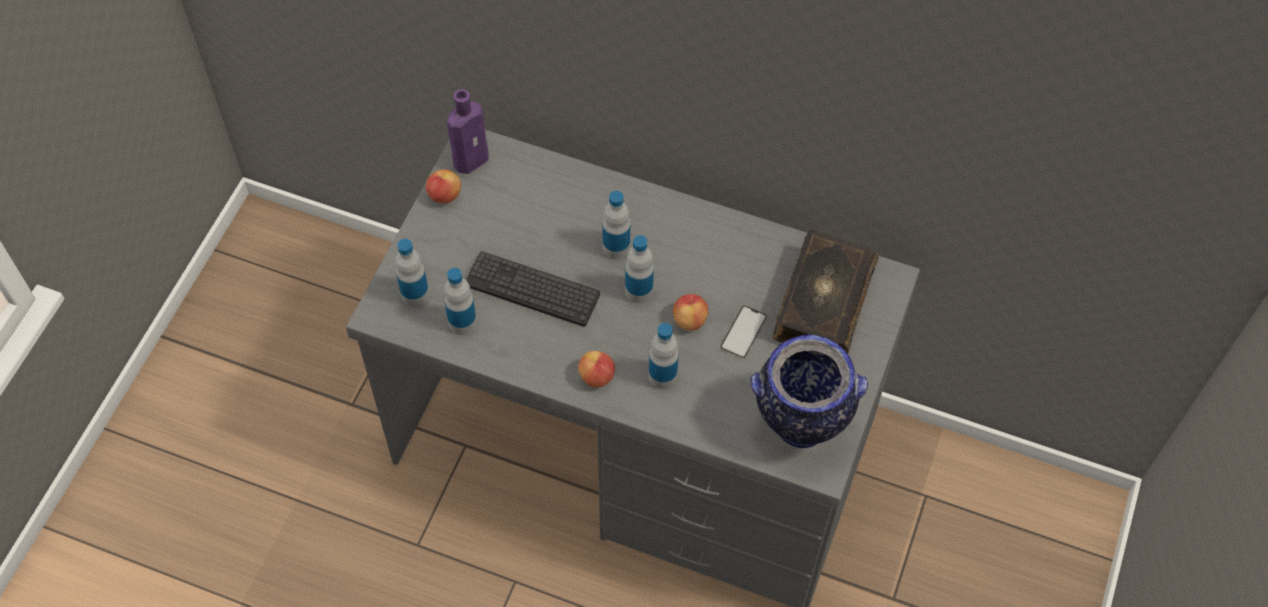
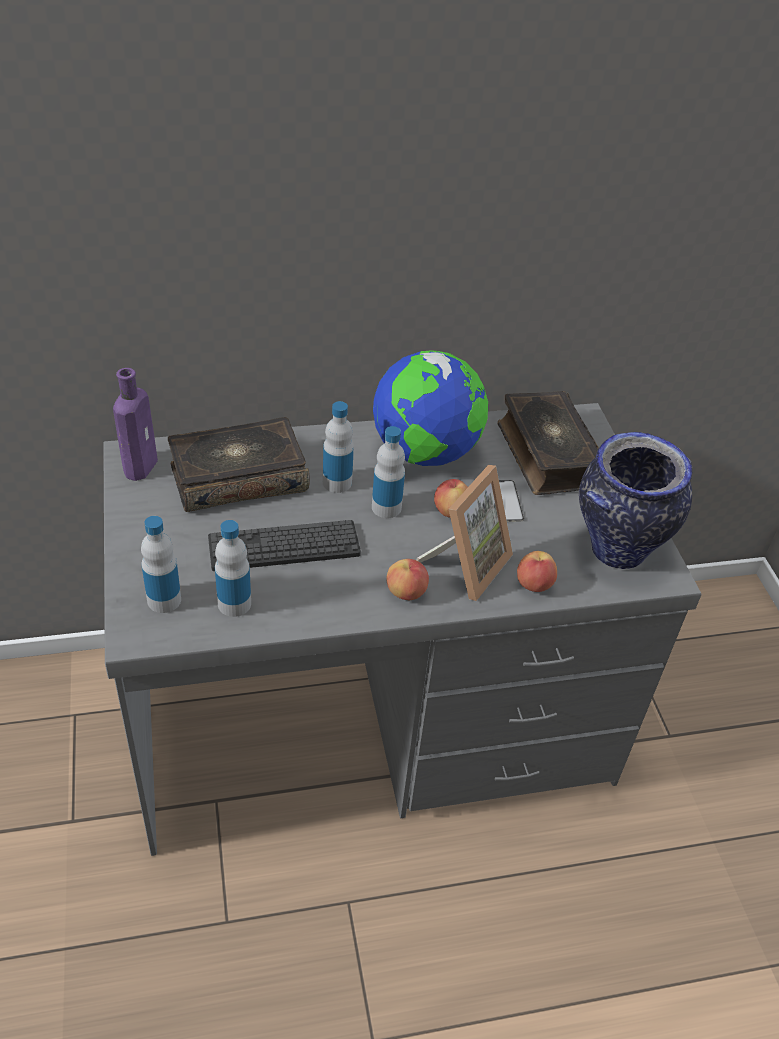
camera: 35 degrees left, 15 degrees down
(444, 195) = (133, 504): apple -> apple (534, 584)
(540, 206) = (238, 477): none -> book
(662, 376) = (466, 565): bottle -> picture frame
(713, 251) = (425, 453): none -> globe

